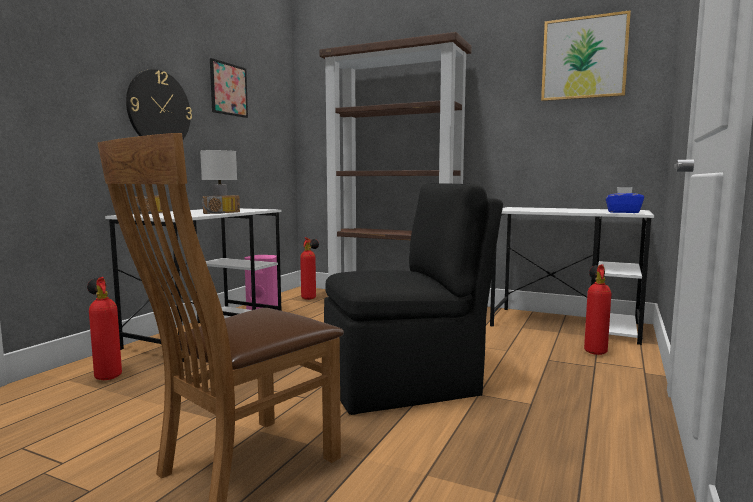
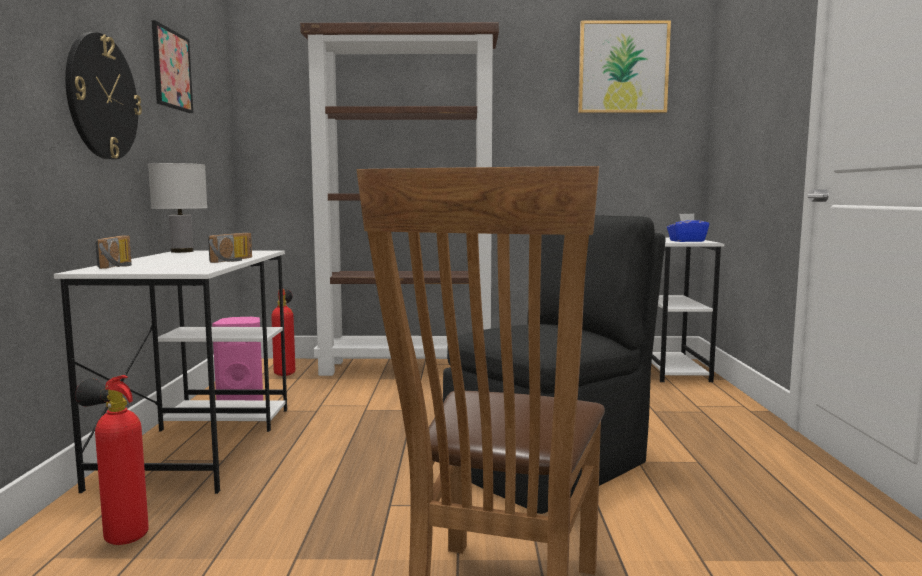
camera: 25 degrees left, 0 degrees up
(594, 351) = (683, 395): fire extinguisher -> none

